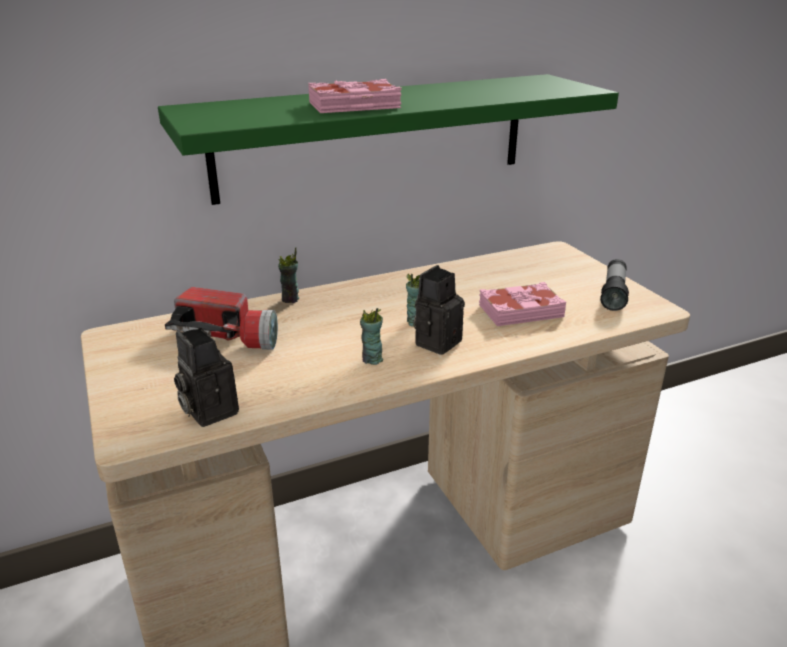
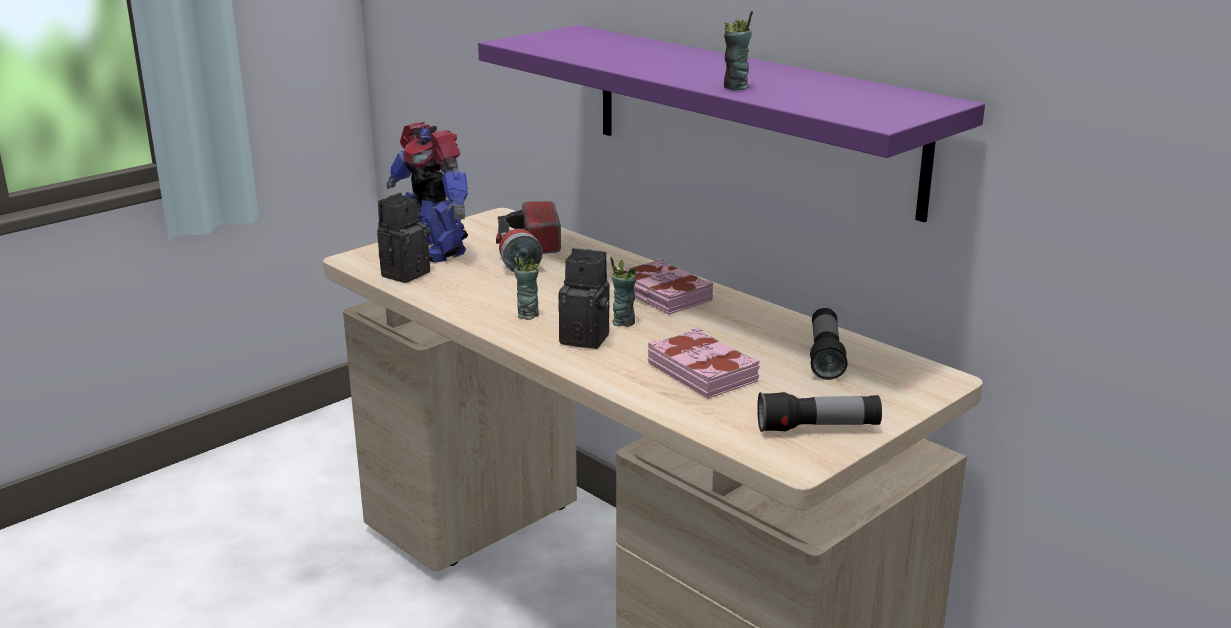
camera: 70 degrees right, 5 degrees down
(159, 384) = (434, 249): none -> toy robot
(291, 299) = (625, 261): cup -> cup (735, 87)
(355, 106) = (641, 62): pink book -> pink book (662, 295)
(374, 136) = (750, 116): green shelf -> purple shelf
(512, 270) = (825, 356): none -> flashlight

